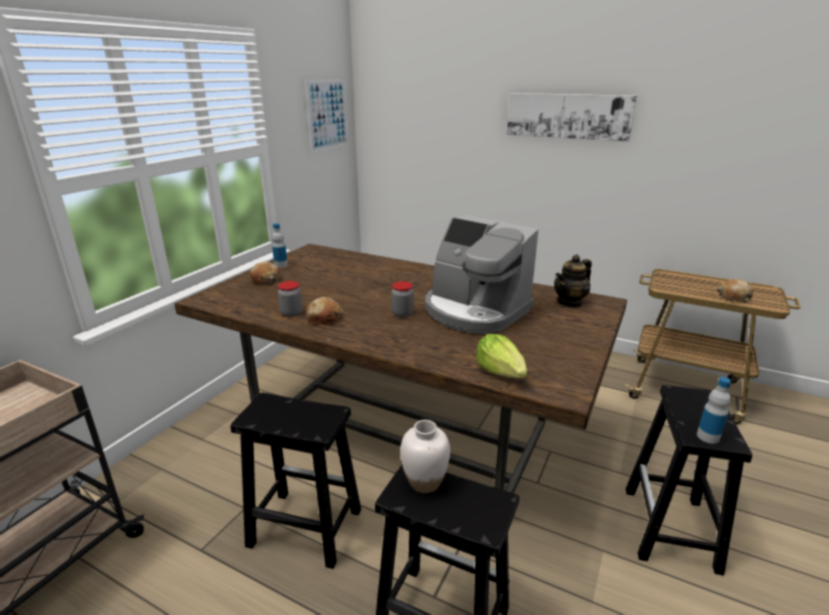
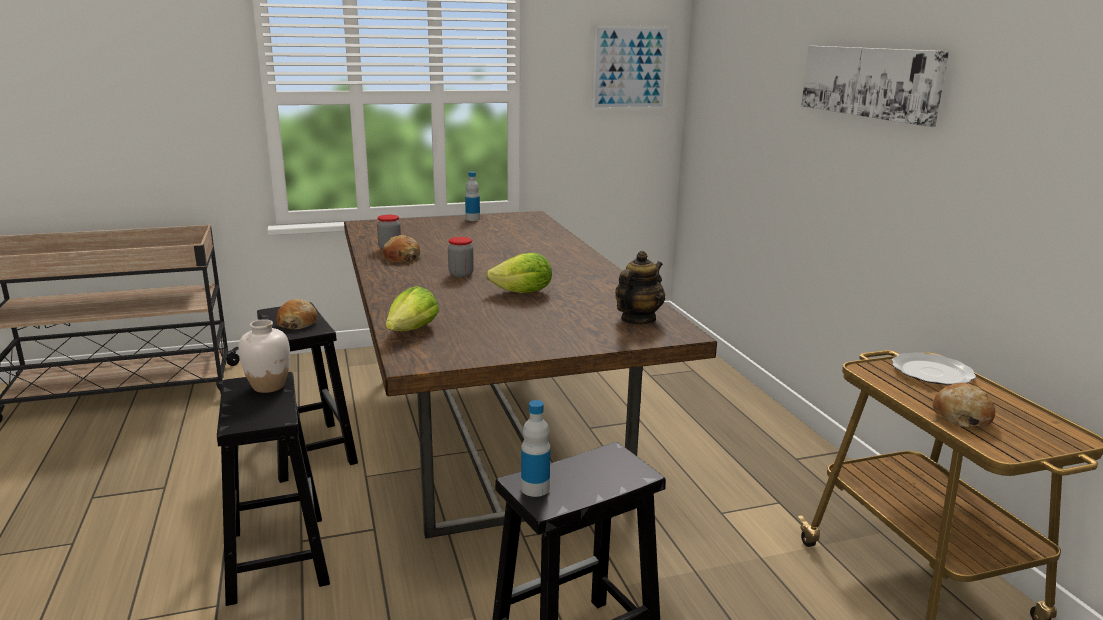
camera: 45 degrees right, 5 degrees down
(265, 279) = (434, 224): bread -> bread (297, 323)
(474, 311) = (523, 292): coffee machine -> lettuce
(570, 302) = (637, 319): teapot -> teapot turned 120 degrees clockwise
(680, 279) = (933, 372): none -> plate

